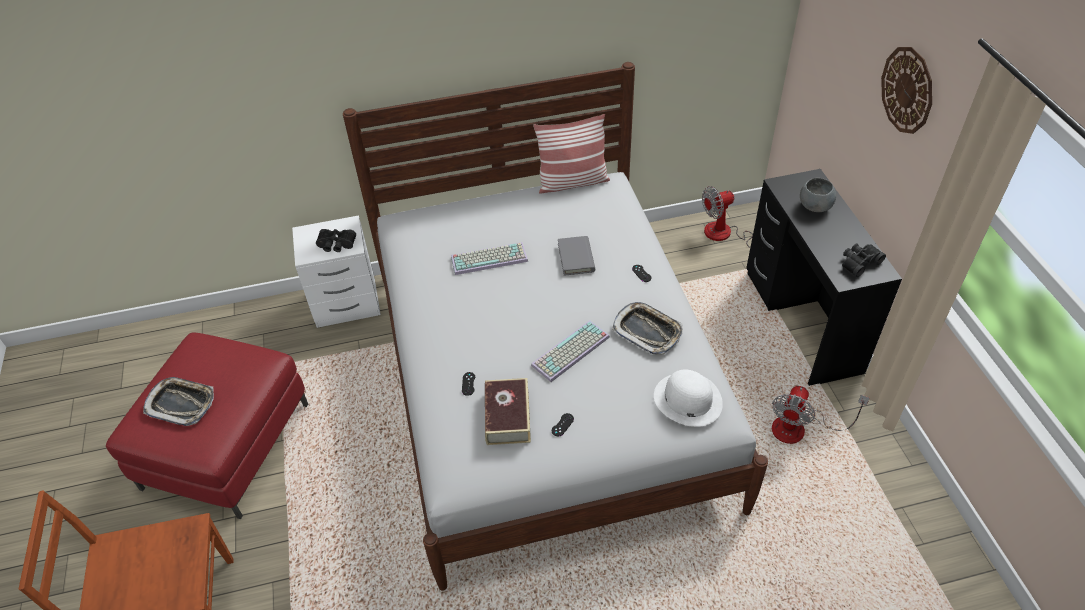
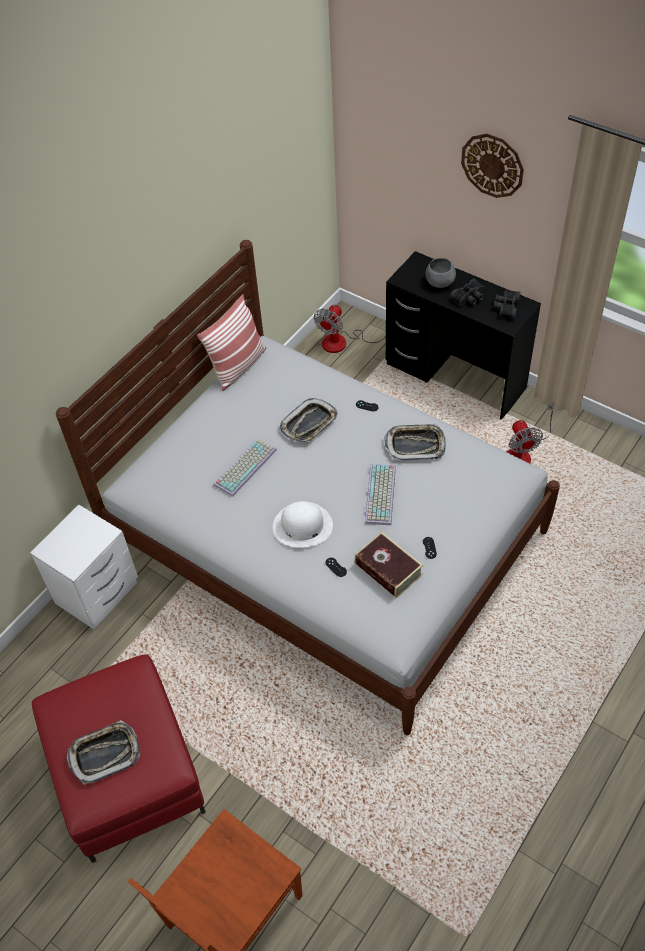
camera: 40 degrees left, 5 degrees up
(336, 245) = (90, 541): black binoculars -> black binoculars (470, 298)
(576, 258) = (309, 424): grey book -> tray
(687, 399) = (488, 474): white hat -> white hat (302, 526)

